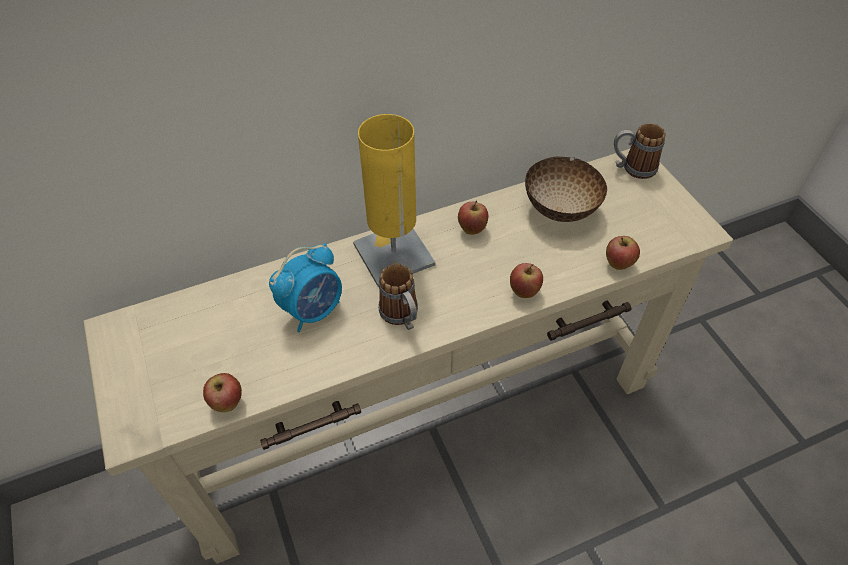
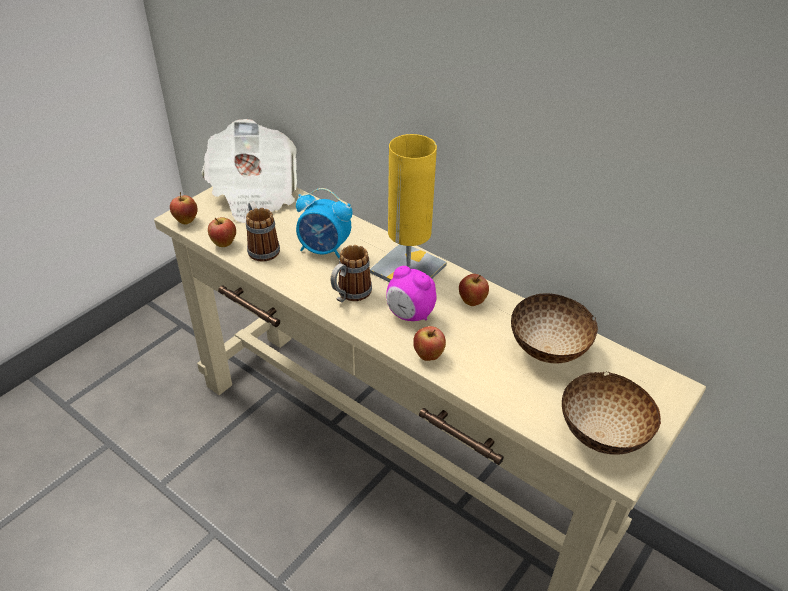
camera: 60 degrees right, 10 degrees down
(150, 338) = (253, 194): none -> newspaper
(461, 282) = (409, 315): none -> alarm clock
(618, 264) = (513, 411): apple -> apple (186, 221)
(632, 168) = (658, 386): mug -> mug (261, 248)
(667, 224) = (603, 435): none -> bowl

